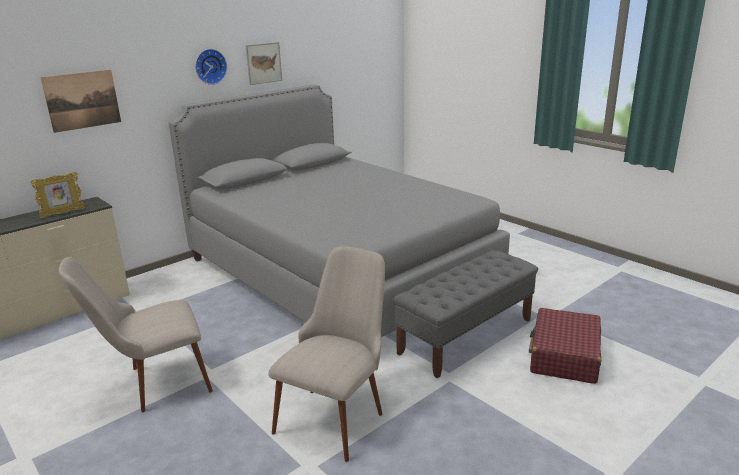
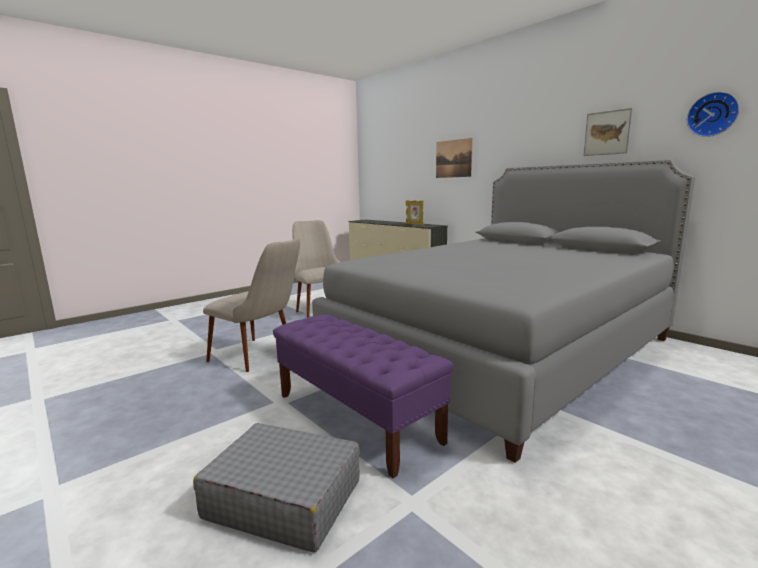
camera: 90 degrees right, 10 degrees down
(210, 66) = (546, 136): wall clock -> wall clock (712, 114)
(466, 336) = (356, 417): grey bench -> purple bench
(564, 356) = (283, 498): red suitcase -> grey suitcase

